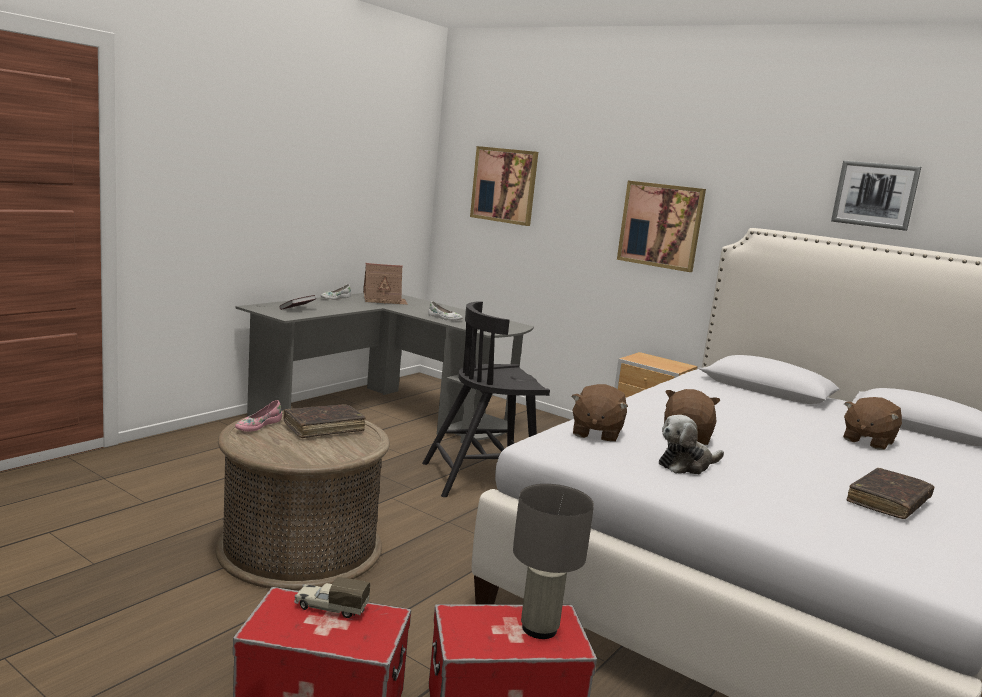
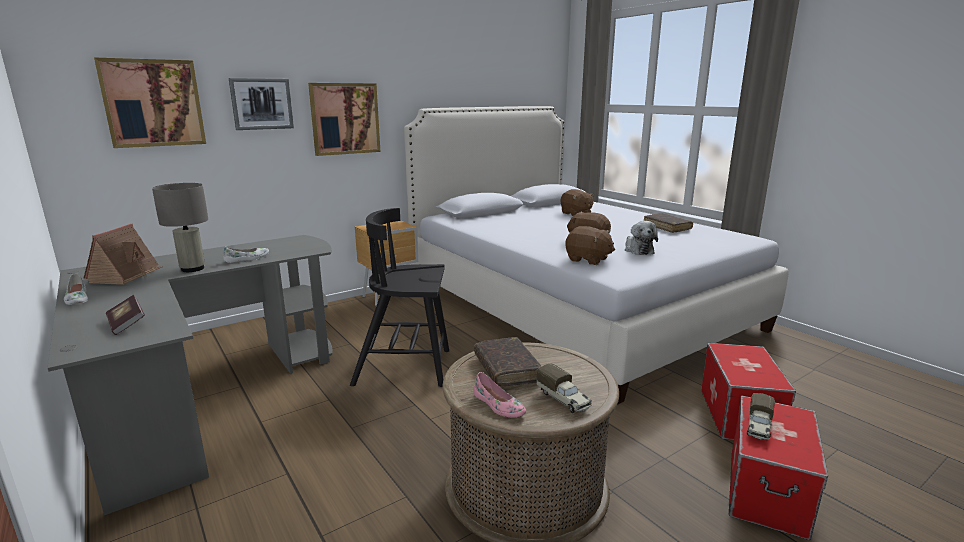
camera: 70 degrees left, 5 degrees up
(270, 446) = (564, 400): none -> toy truck
(482, 477) = (405, 367): black chair -> black chair turned 90 degrees clockwise
(540, 628) = (741, 356): grey table lamp -> grey table lamp (193, 268)
(875, 195) = (475, 76): picture -> picture (262, 104)

